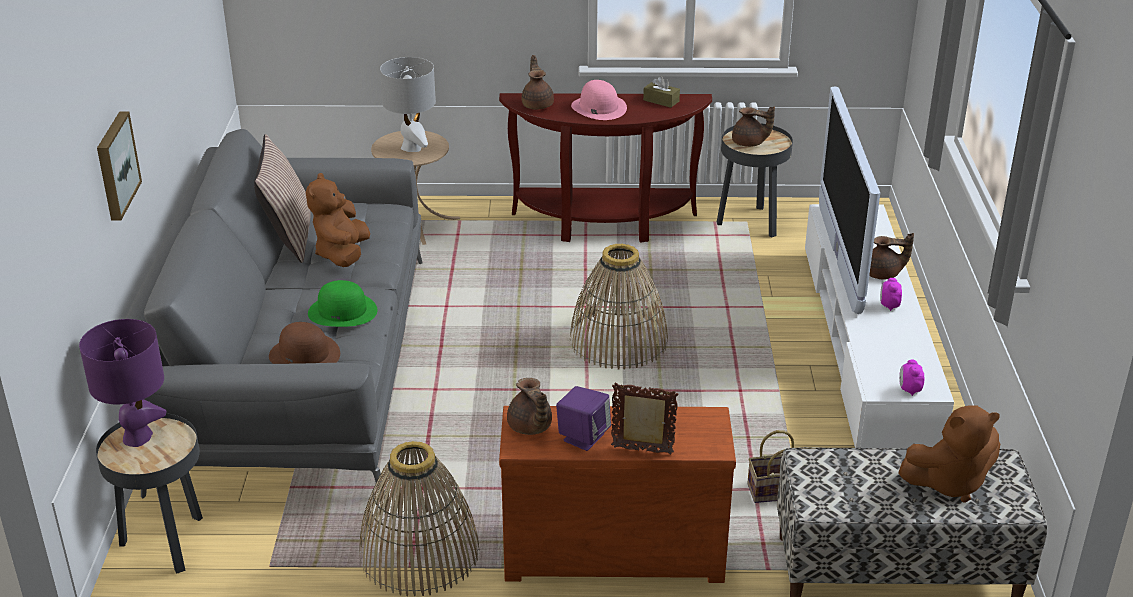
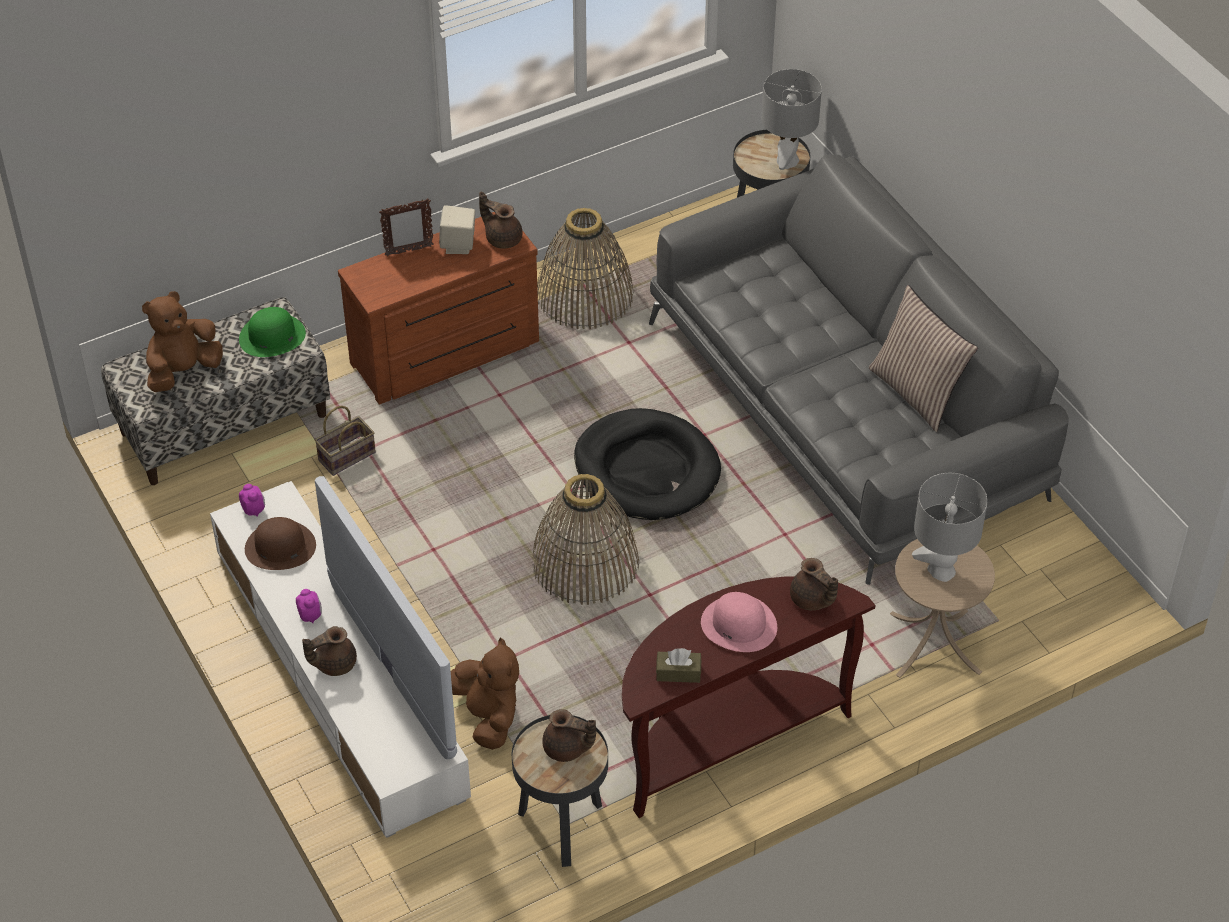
camera: 150 degrees right, 15 degrees up
(115, 165) = (921, 117): picture -> none
(138, 437) = (787, 161): purple table lamp -> grey table lamp
(305, 355) = (755, 277): brown hat -> brown hat (280, 547)
(342, 254) = (846, 394): brown plush toy -> brown plush toy (488, 716)
(343, 311) = (773, 331): green hat -> green hat (272, 336)
(508, 384) = (647, 470): none -> black dog bed
(583, 437) = (458, 245): purple speaker -> beige speaker
(749, 143) = (567, 749): brown teapot -> brown teapot turned 150 degrees counterclockwise

